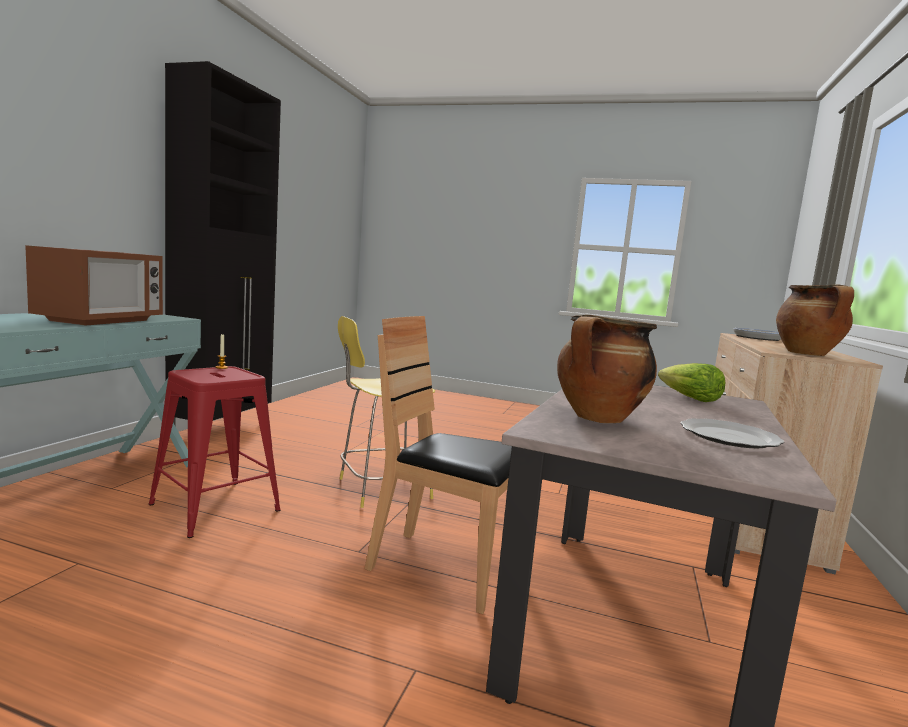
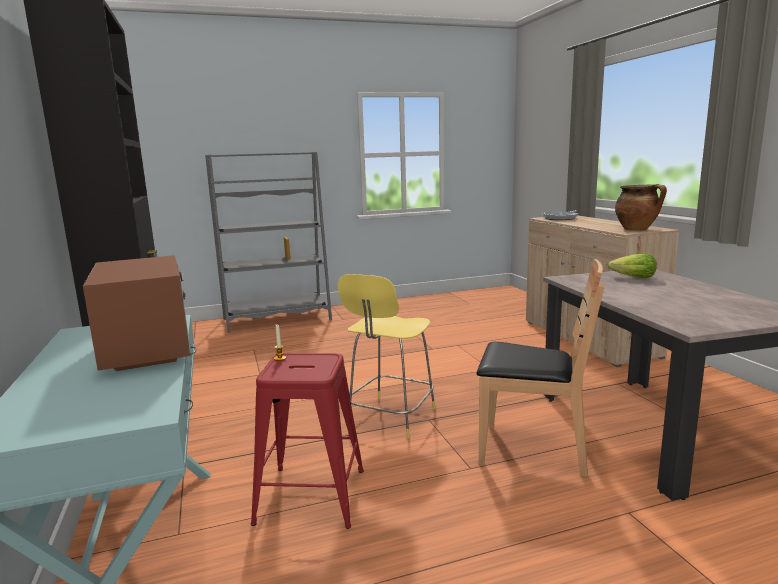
camera: 35 degrees left, 5 degrees up
(443, 568) = (531, 450): brown chair -> brown chair turned 150 degrees counterclockwise
(448, 398) = (277, 319): none -> grey bookcase
(598, 419) = (669, 308): cooking pot -> none
(727, 437) = (725, 299): plate -> none

